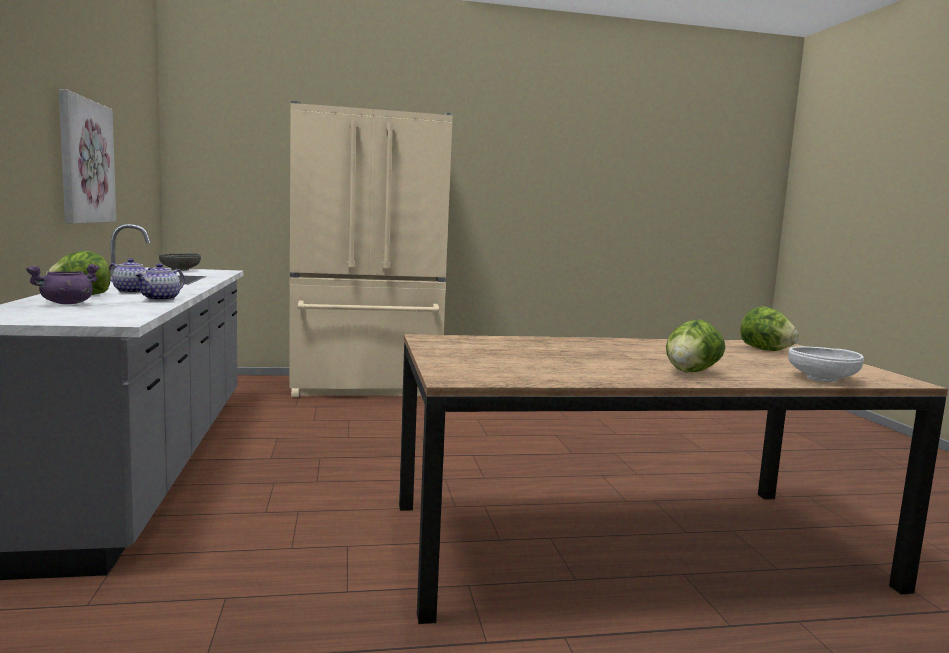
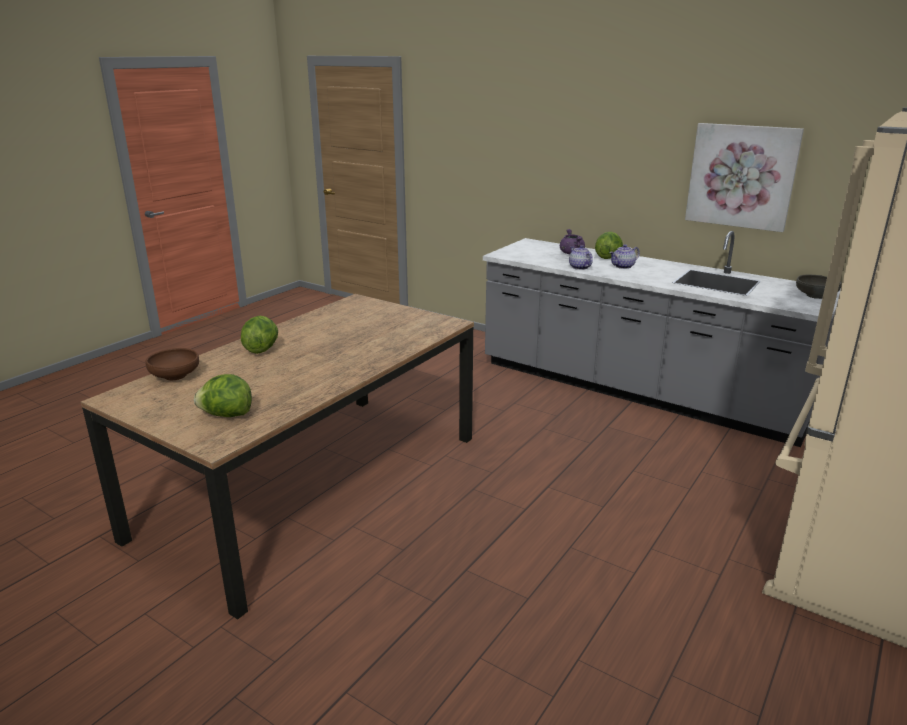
camera: 135 degrees right, 15 degrees up
(822, 379) = (175, 376): white bowl -> brown bowl

